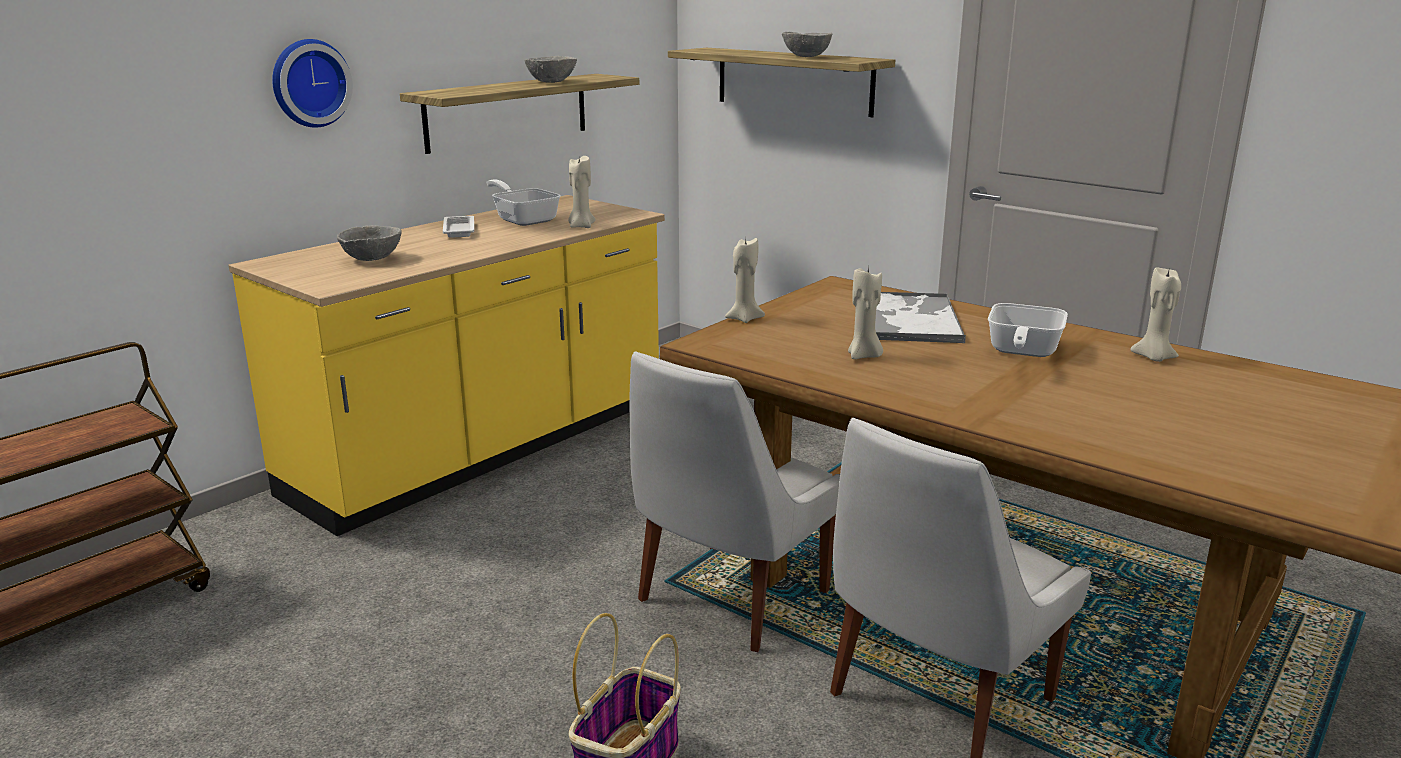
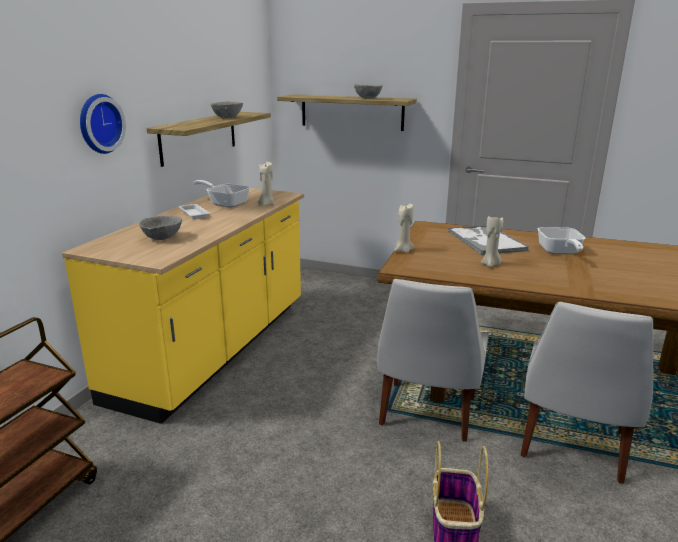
camera: 20 degrees left, 0 degrees up
(1153, 358) = (618, 248): beige candle -> none

